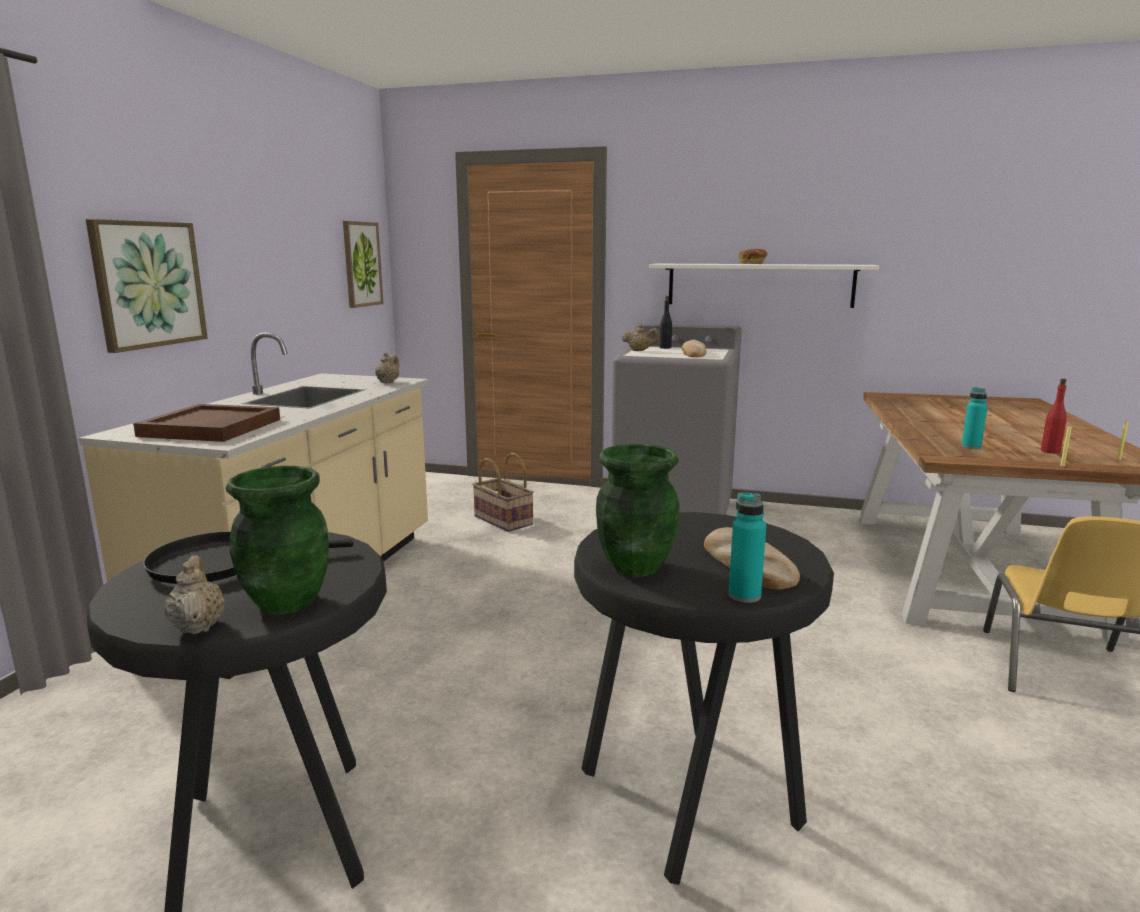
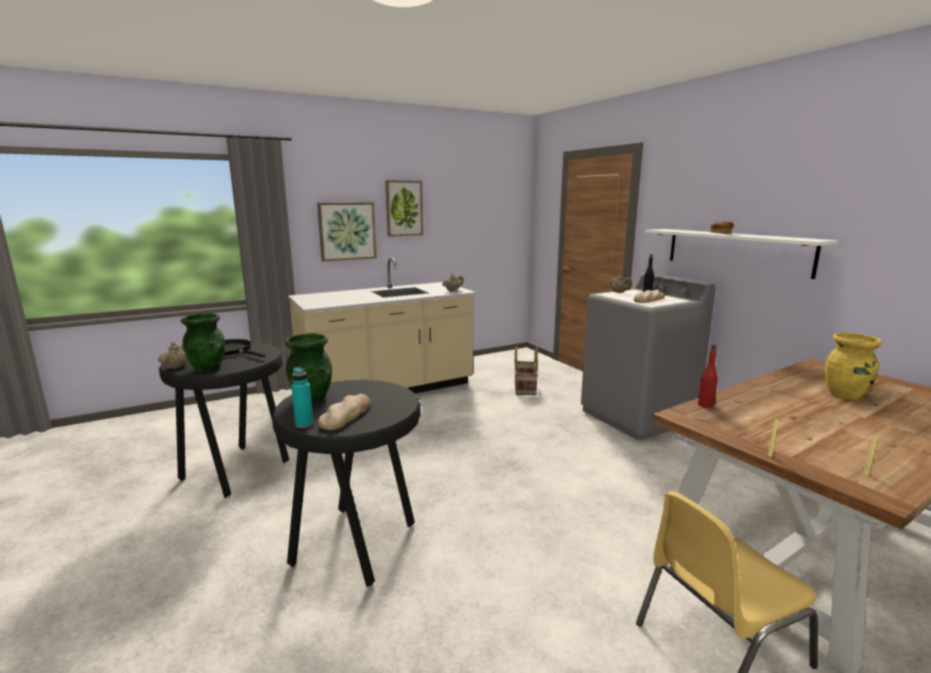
camera: 45 degrees right, 0 degrees up
(211, 428) = (327, 299): brown tray -> none
(361, 264) = (502, 221): picture -> picture (404, 208)
(960, 413) = (845, 395): none -> yellow vase
(971, 447) = (737, 417): turquoise bottle -> none
(1050, 451) = (808, 444): red bottle -> red bottle (705, 405)

